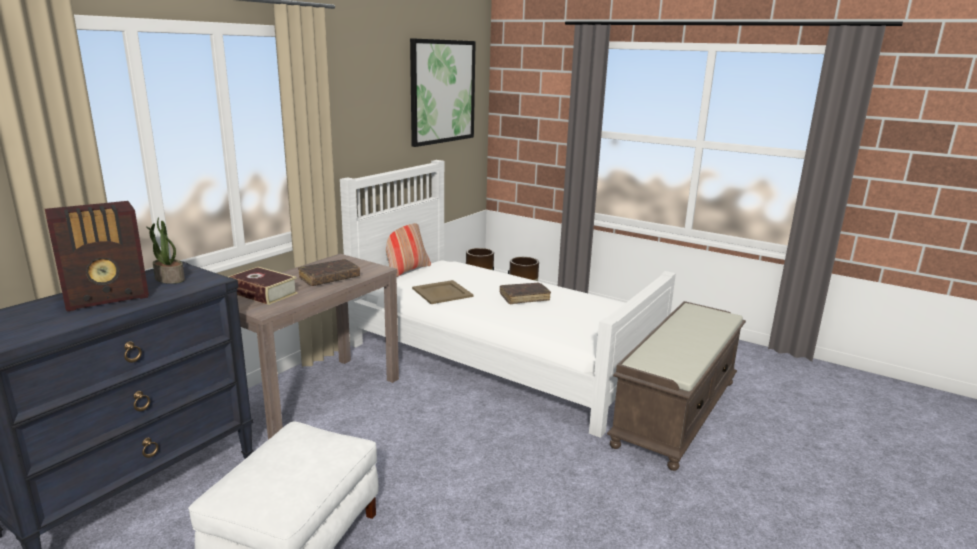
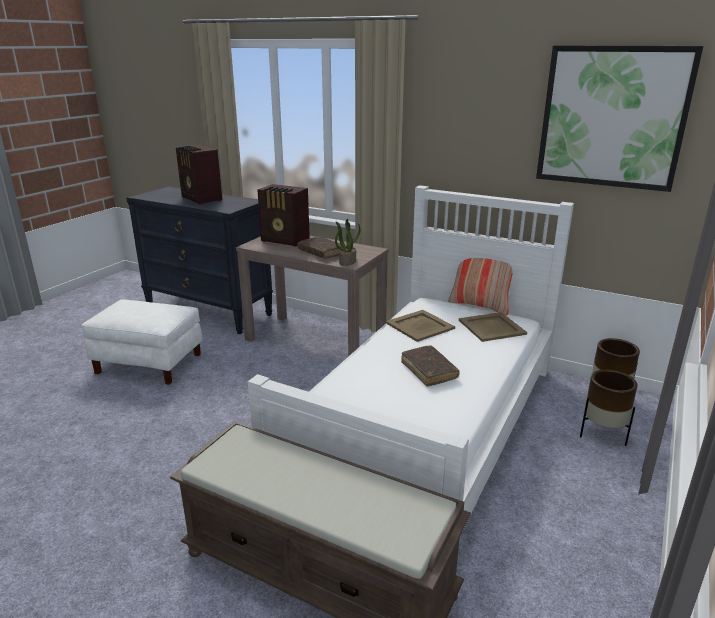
camera: 85 degrees right, 5 degrees up
(169, 279) = (230, 203): potted plant -> potted plant (347, 261)
(263, 293) = (285, 240): book -> radio
(454, 271) = (492, 327): none -> beige tray

